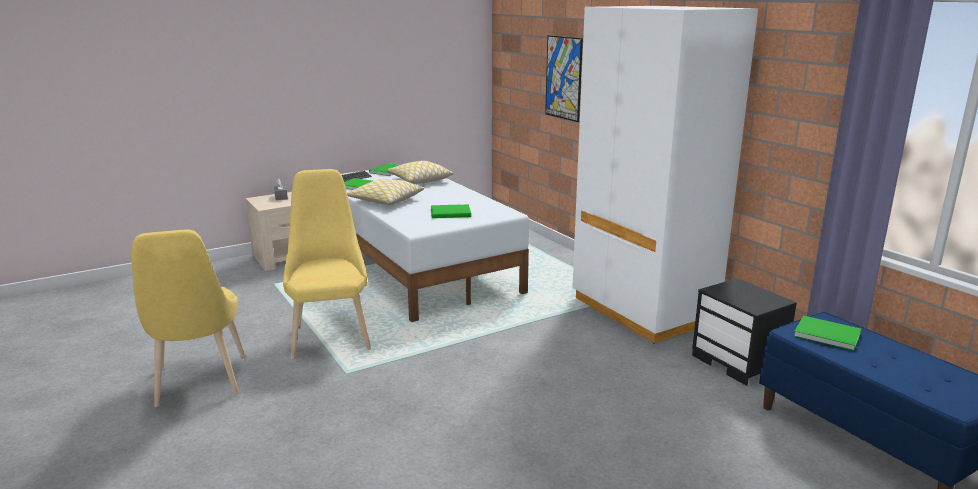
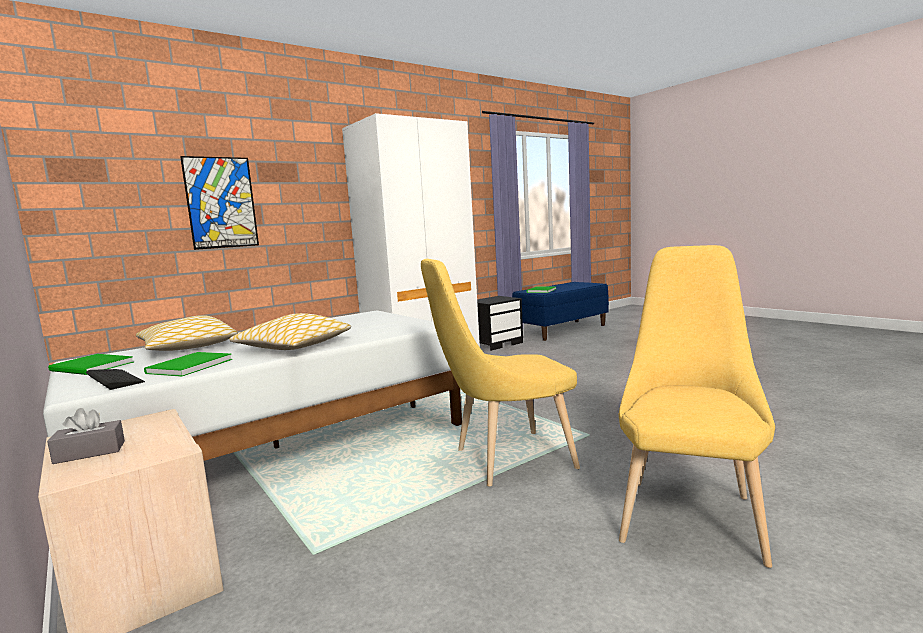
camera: 95 degrees left, 10 degrees down
(199, 384) = (690, 513): yellow chair -> yellow chair turned 45 degrees counterclockwise
(452, 213) = (367, 323): green book -> none

